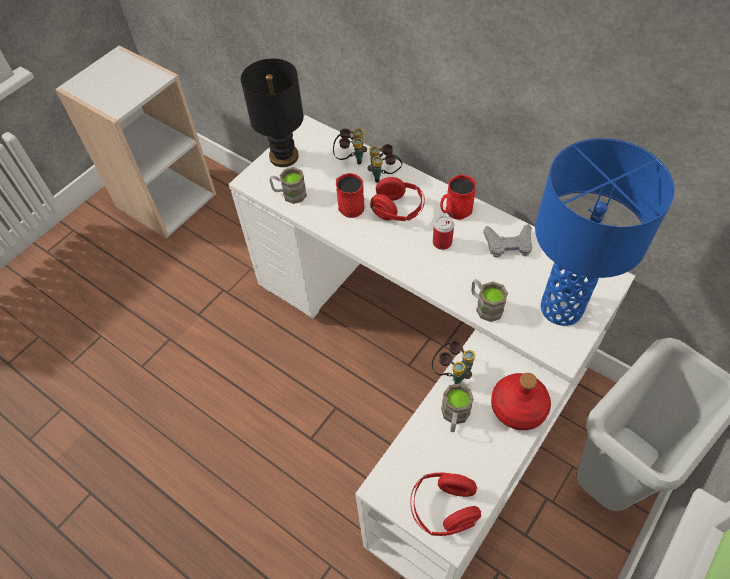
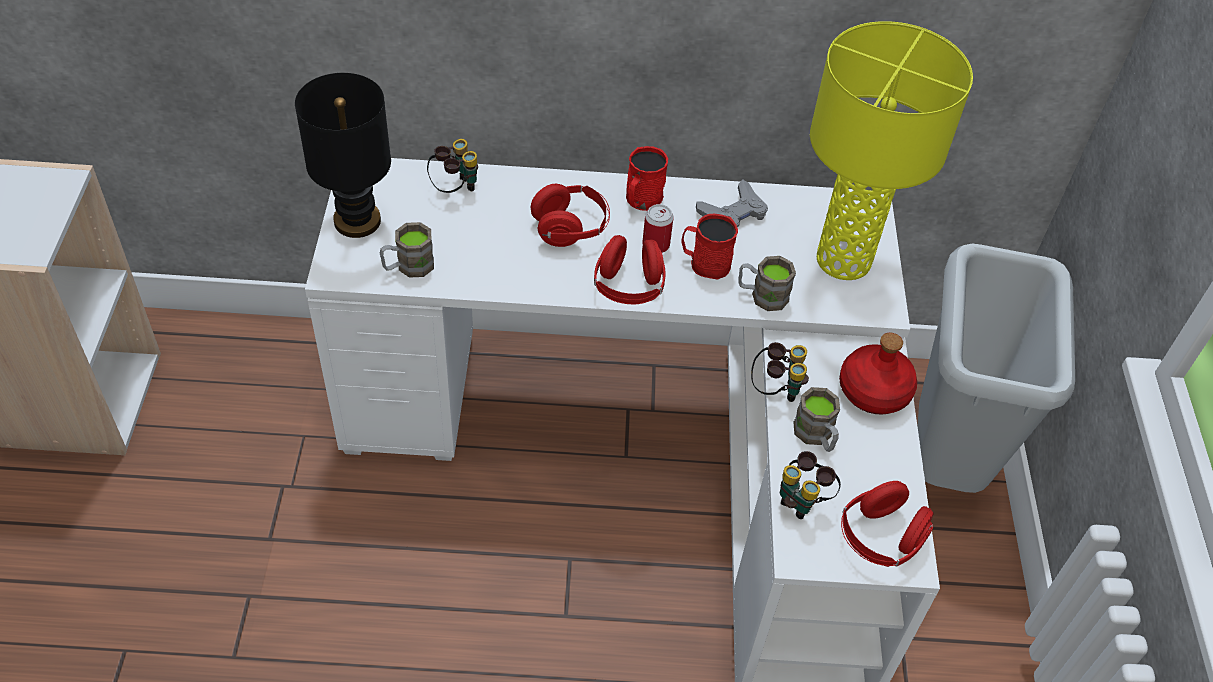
camera: 40 degrees left, 5 degrees down
(348, 205) = (501, 248): red mug -> red mug (704, 263)
(384, 175) = (518, 192): binoculars -> binoculars (802, 500)
(404, 262) = (628, 287): none -> red headphones
(561, 308) = (844, 260): blue table lamp -> yellow table lamp

